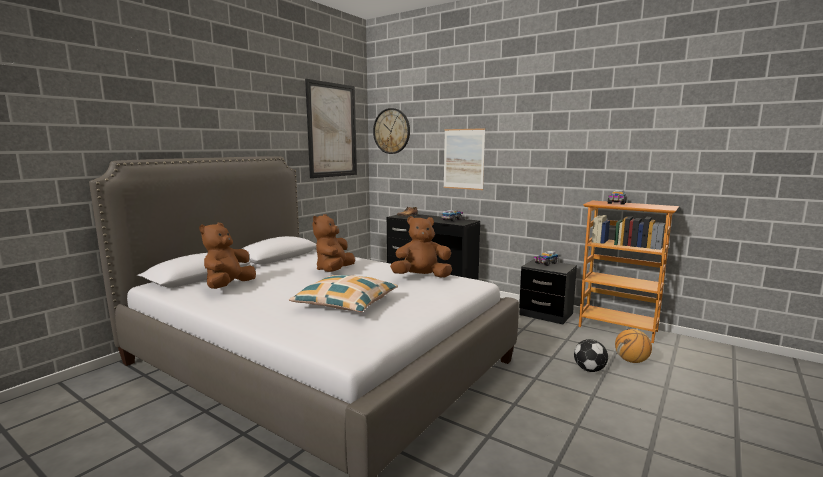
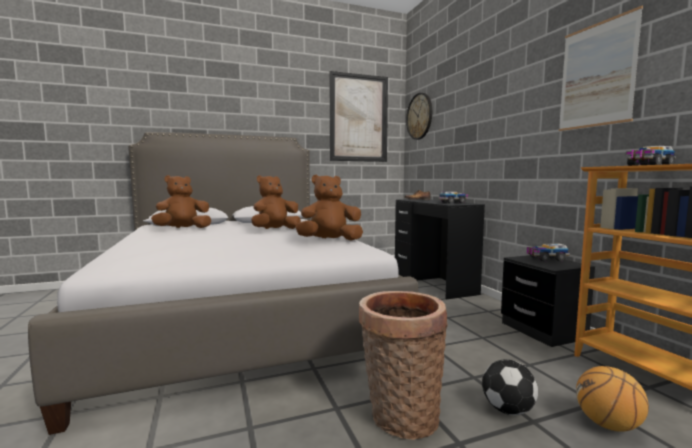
camera: 35 degrees right, 5 degrees down
(346, 303) = (210, 245): pillow -> none
(421, 277) = (330, 241): brown plush toy -> brown plush toy turned 45 degrees counterclockwise
(463, 159) = (474, 134): picture -> picture (596, 75)
(550, 394) = (400, 416): none -> basket

